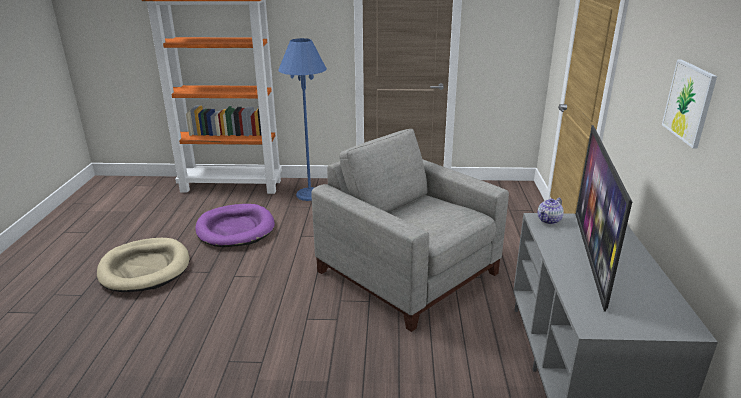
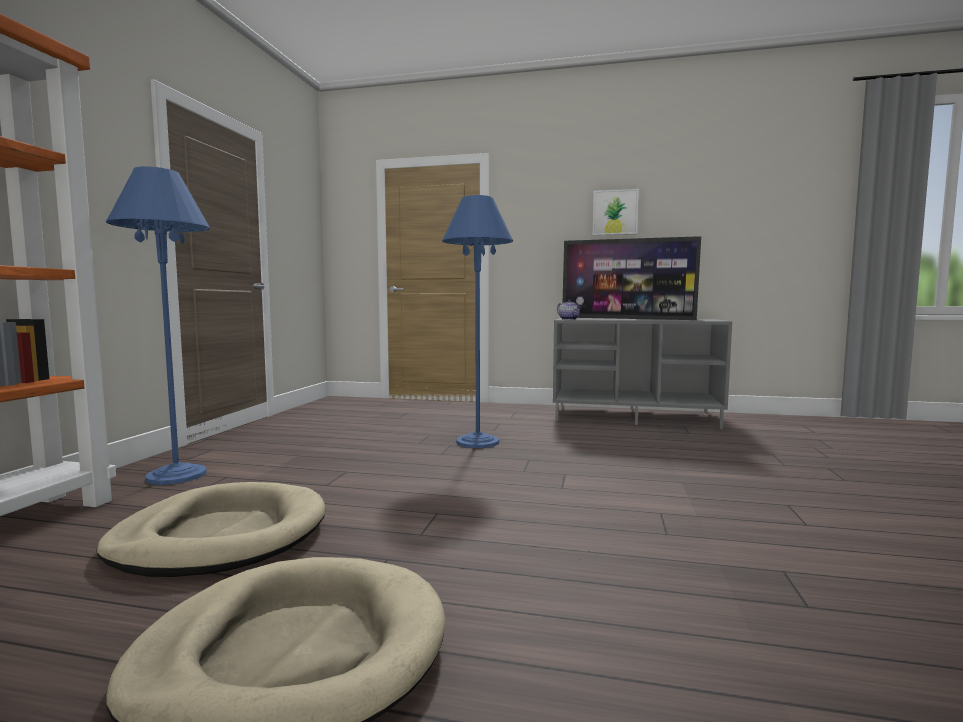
camera: 80 degrees left, 20 degrees down
(235, 229) = (221, 536): purple dog bed -> beige dog bed
(409, 273) = (477, 442): grey armchair -> blue floor lamp

